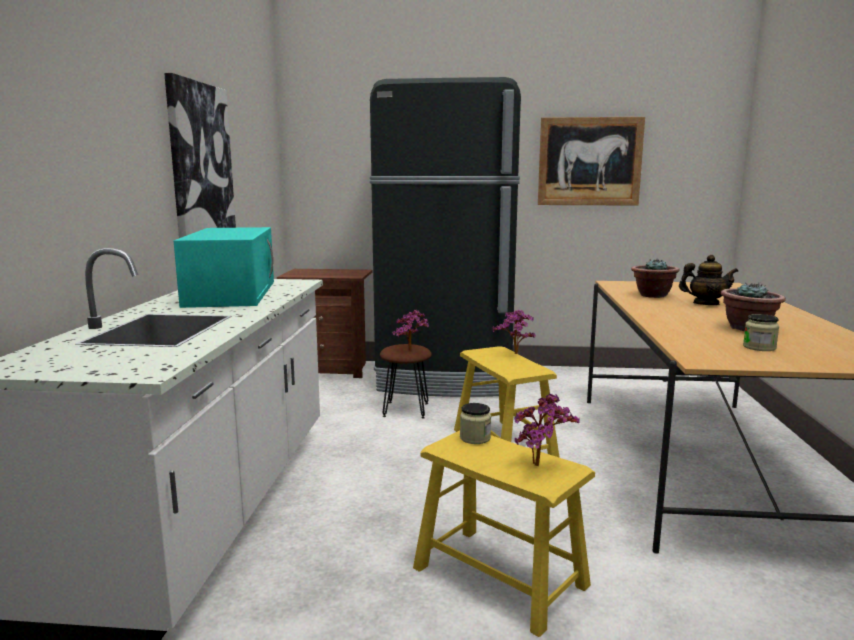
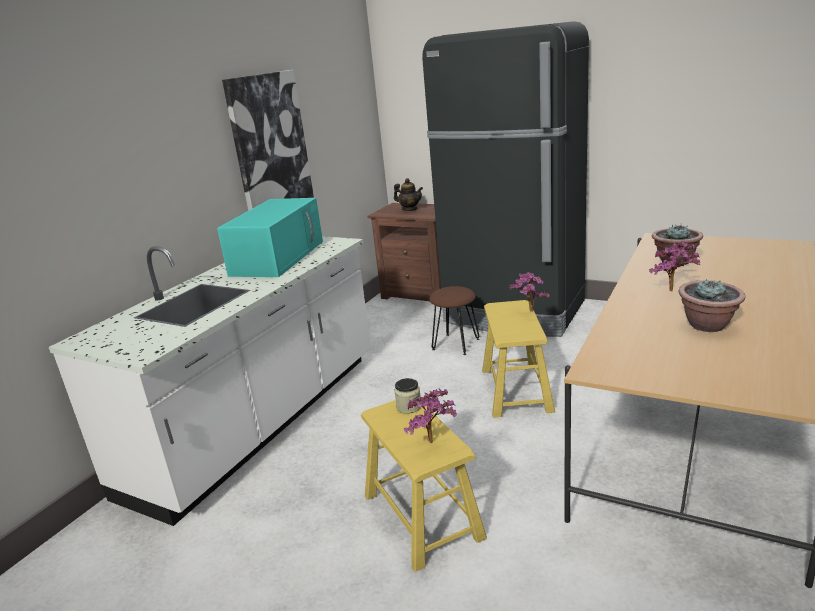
camera: 25 degrees right, 10 degrees up
(411, 351) = (454, 296): potted plant -> potted plant (673, 292)
(589, 161) = (672, 92): picture -> none
(705, 304) = (716, 280): teapot -> teapot (410, 209)
(759, 347) = (678, 356): jar -> none

